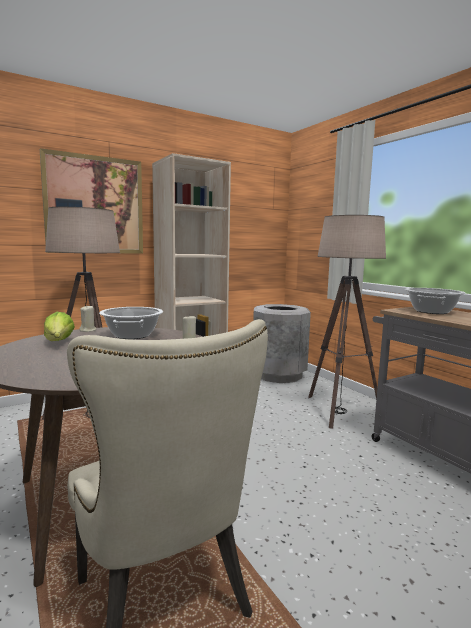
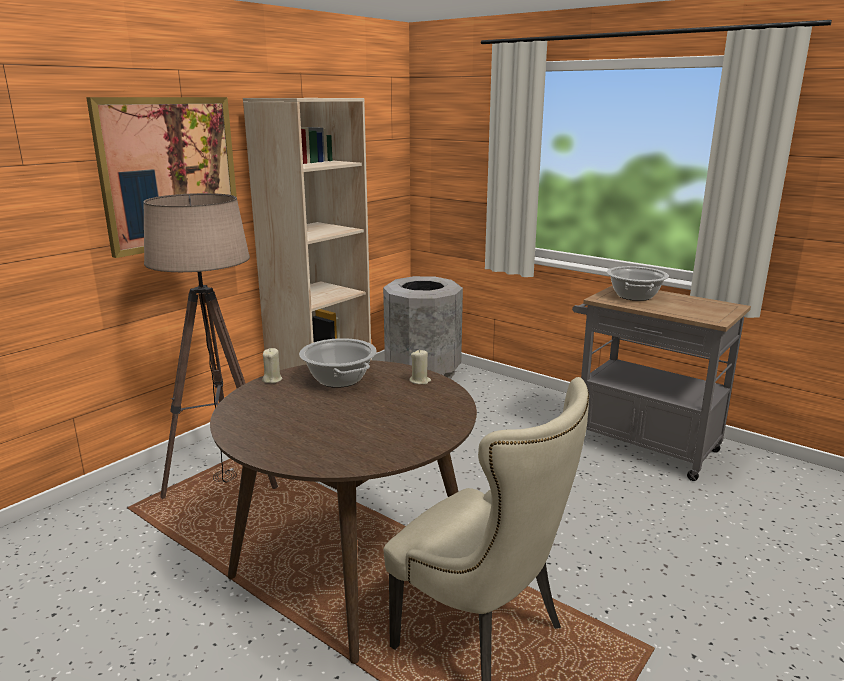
camera: 20 degrees left, 10 degrees up
(59, 342) = (272, 407): lettuce -> none
(340, 411) = (523, 412): floor lamp -> none

